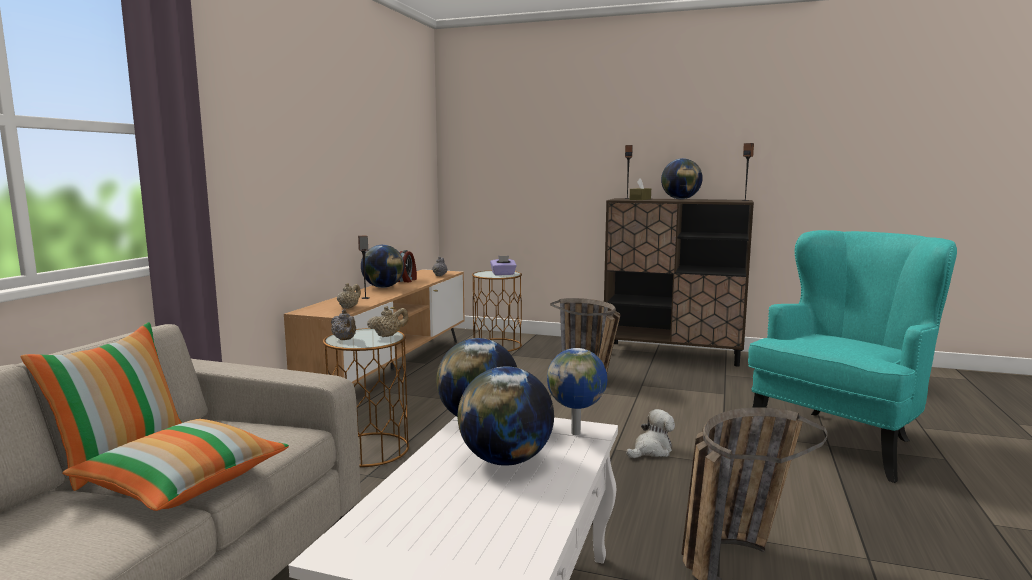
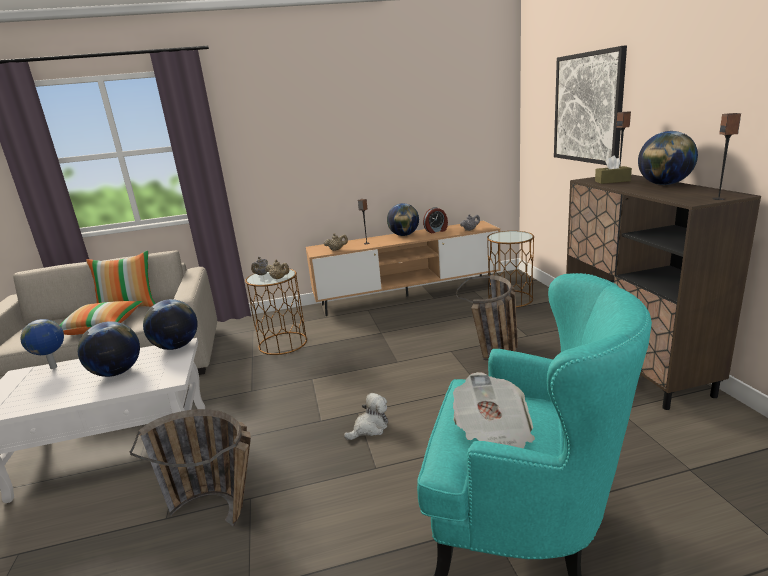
camera: 60 degrees right, 10 degrees up
(503, 274) = (512, 238): purple tissue box -> none
(556, 145) = (587, 108): none -> picture
(577, 432) = (165, 377): globe -> globe (54, 367)
(651, 450) = (370, 428): plush toy -> plush toy turned 60 degrees counterclockwise
(855, 346) = (493, 434): none -> newspaper

